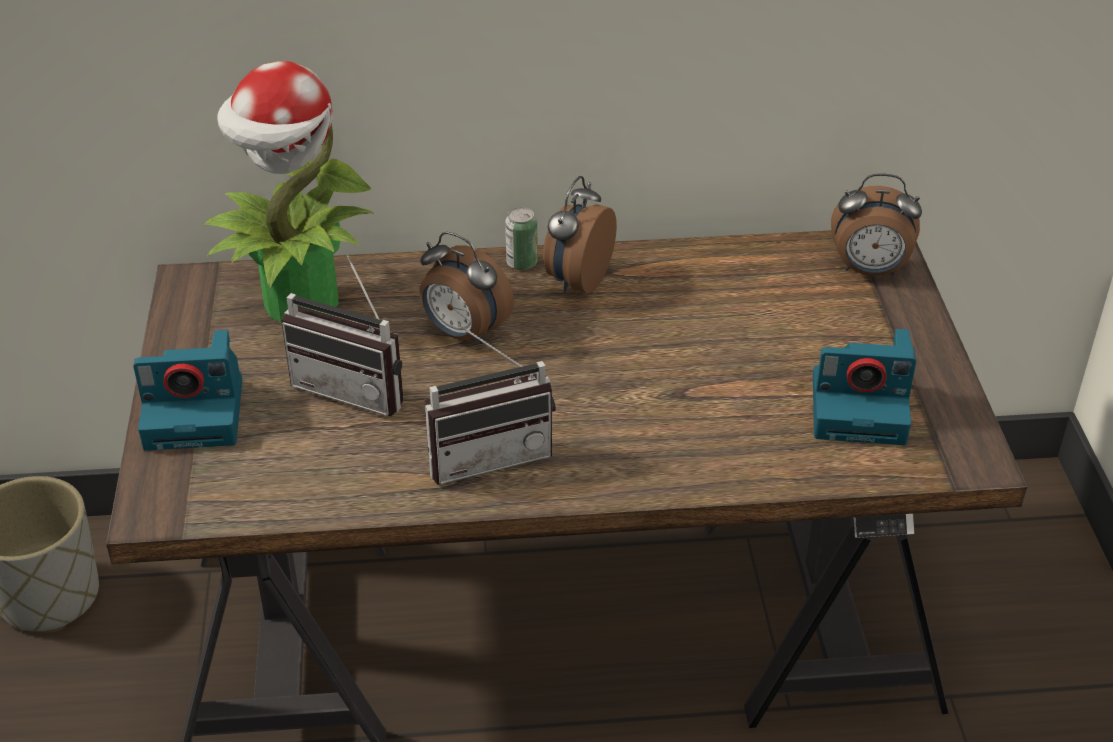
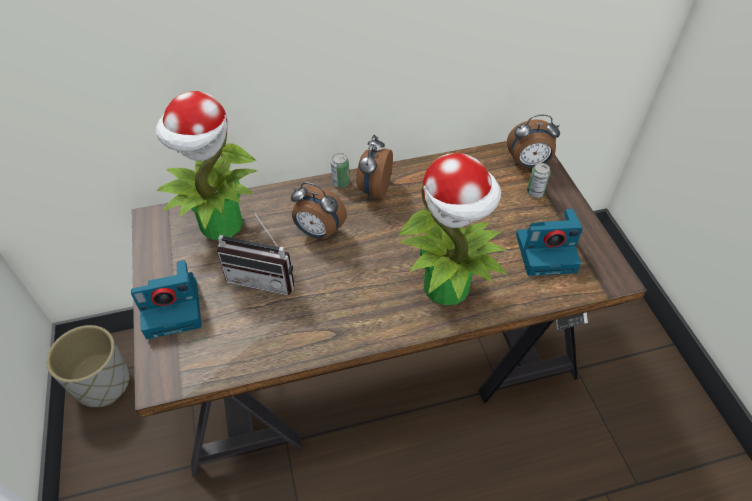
camera: 10 degrees left, 10 degrees up
(488, 454) = (350, 312): radio -> none
(667, 438) = (448, 287): none -> potted plant
(868, 315) = (535, 192): none -> can

